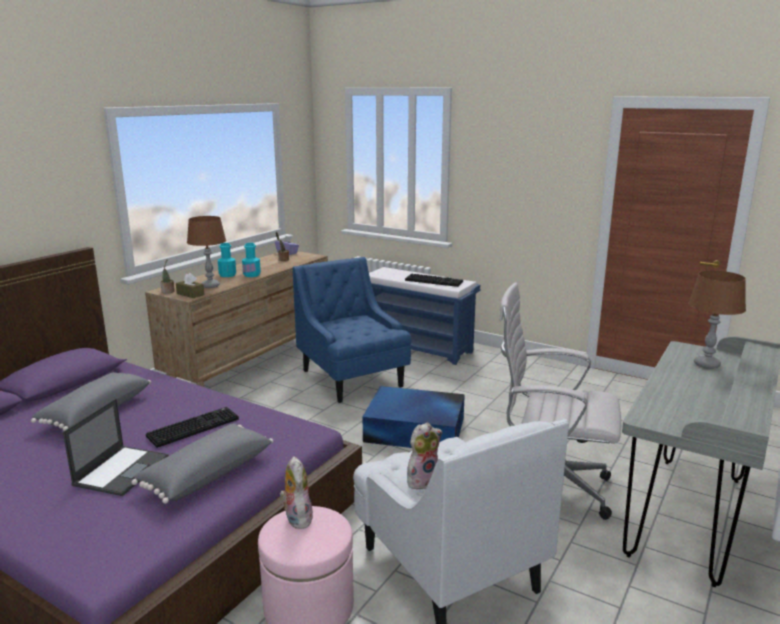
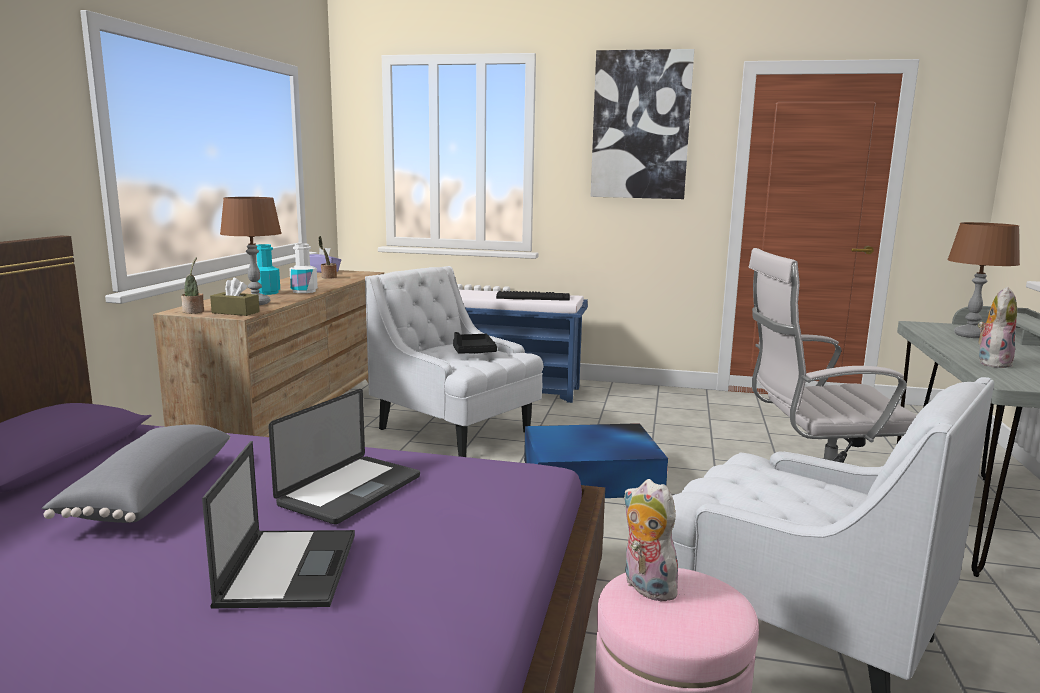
camera: 20 degrees left, 5 degrees down
(194, 427) = (350, 491): keyboard -> laptop
(206, 474) = (442, 550): grey pillow -> none
(252, 275) = (304, 291): turquoise bottle -> white bottle
(352, 379) = (456, 431): blue armchair -> white armchair
(360, 325) = (472, 351): none -> black tray
(422, 480) = (775, 504): plush toy -> plush toy (992, 363)
(529, 147) = (640, 125): none -> picture

